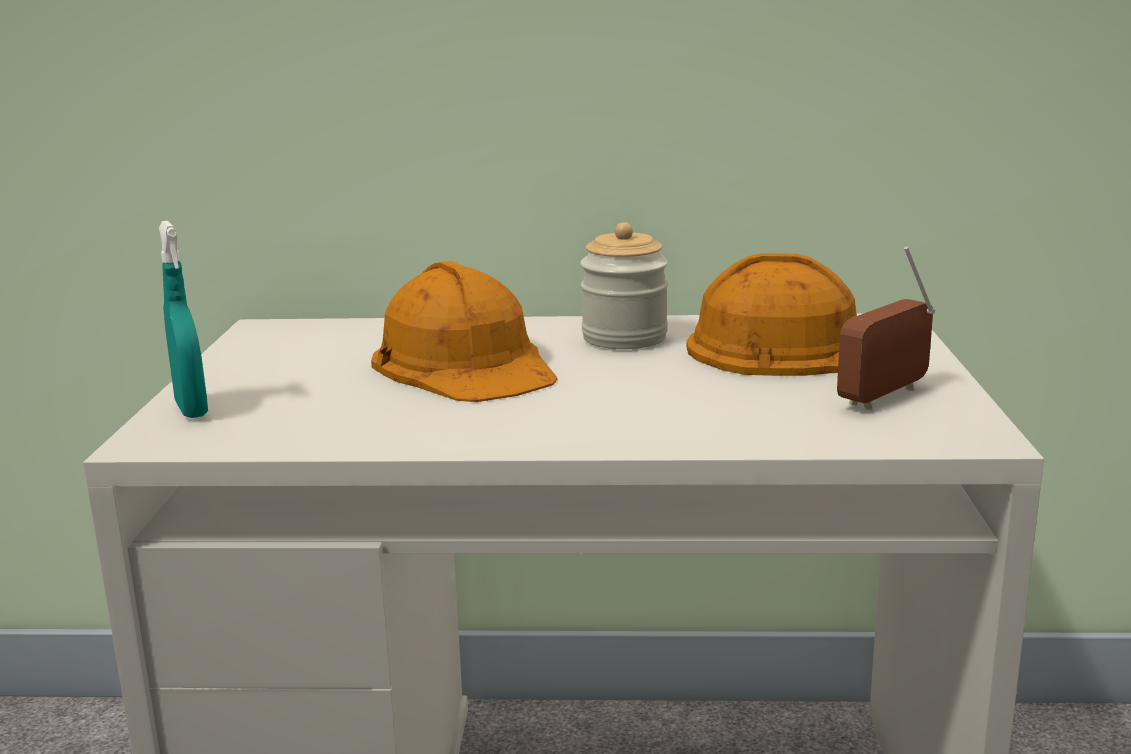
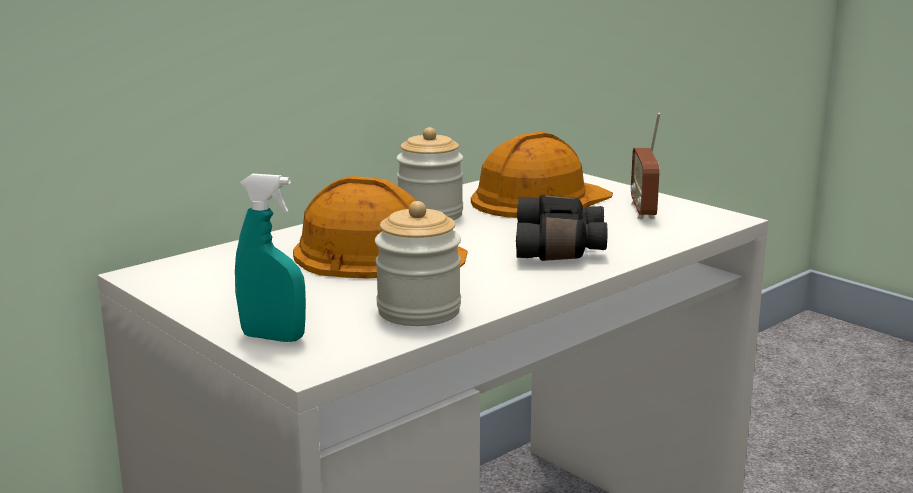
camera: 45 degrees left, 0 degrees up
(349, 427) = (419, 311): none -> jar
(662, 409) = (561, 247): none -> black binoculars

